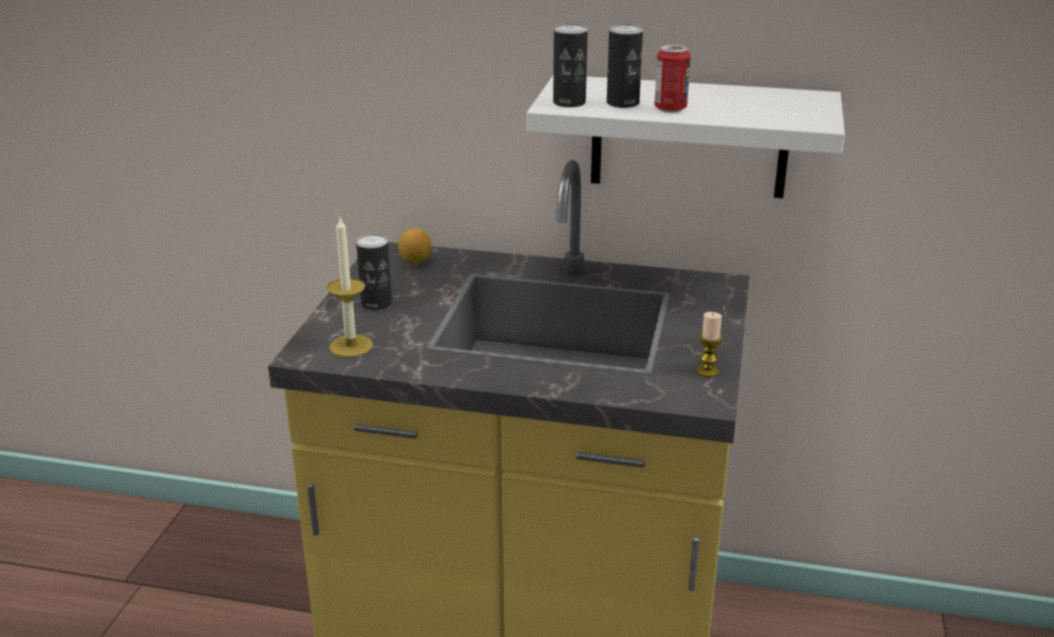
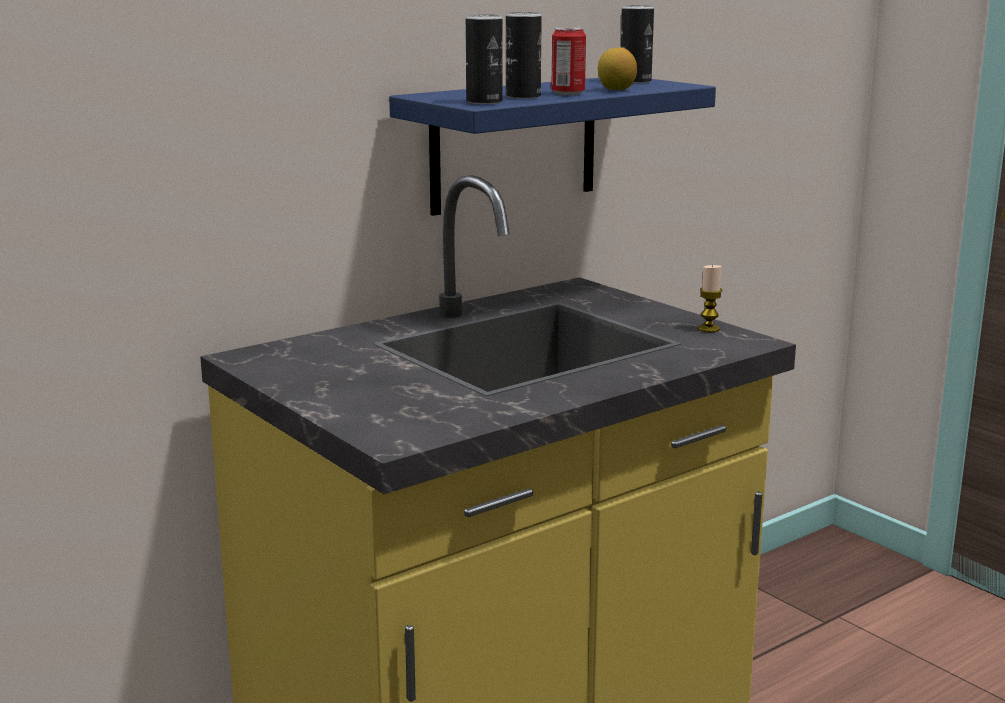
camera: 50 degrees left, 10 degrees down
(351, 346) = (418, 420): candle -> none
(376, 304) = (350, 389): can -> can (635, 81)
(415, 261) = (295, 353): lemon -> lemon (616, 90)
(689, 137) = (514, 144): white shelf -> blue shelf

